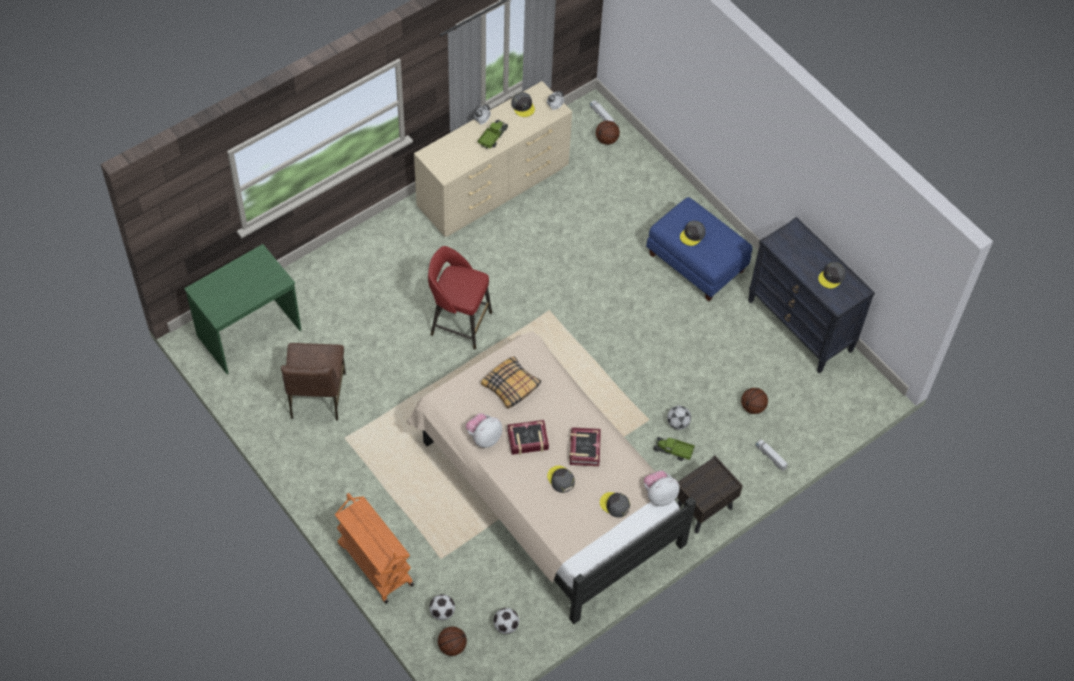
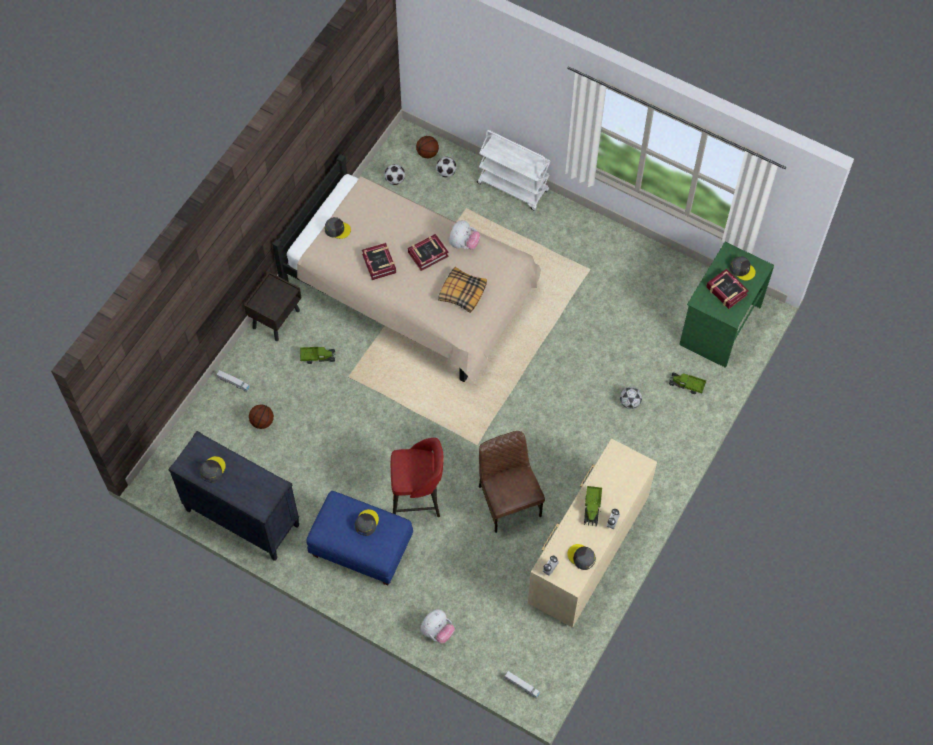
camera: 160 degrees right, 5 degrees up
(248, 280) = (726, 291): none -> book
(316, 396) = (632, 294): brown chair -> brown chair (508, 500)
(319, 290) = (686, 385): none -> toy truck
(374, 564) = (513, 187): orange cart -> white cart
(459, 323) = (550, 402): red stool -> red stool (417, 496)
(560, 479) = (388, 233): grey cap -> grey cap (742, 269)
(607, 139) = (504, 657): basketball -> none
(659, 495) = (305, 252): plush toy -> plush toy (437, 631)
(678, 423) = (322, 383): football -> football (629, 402)

